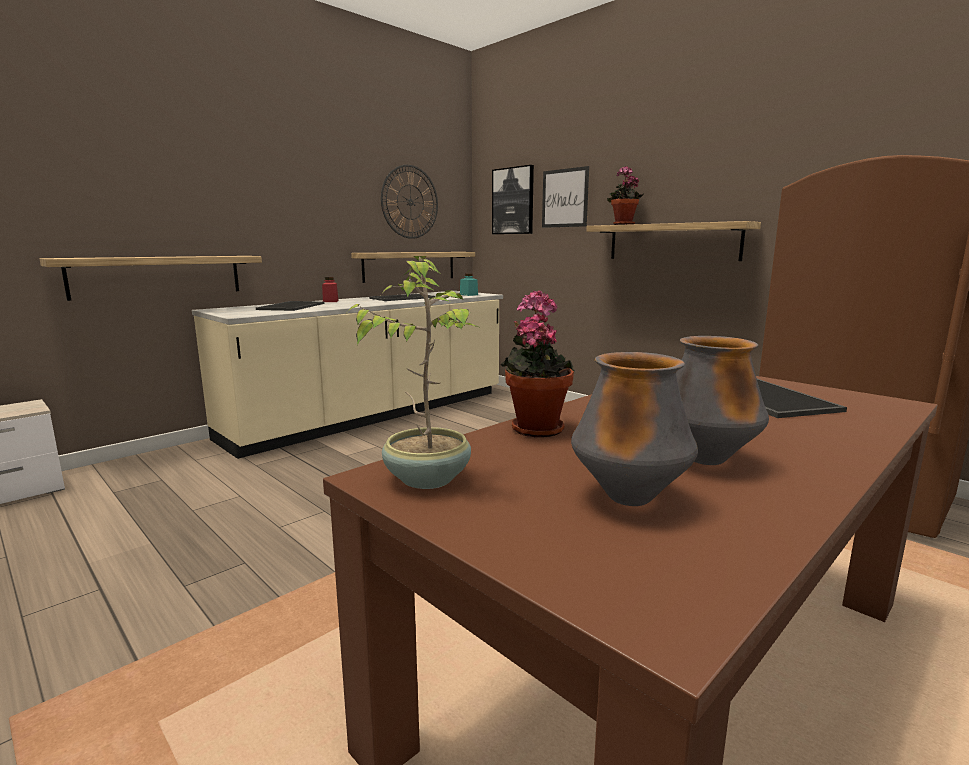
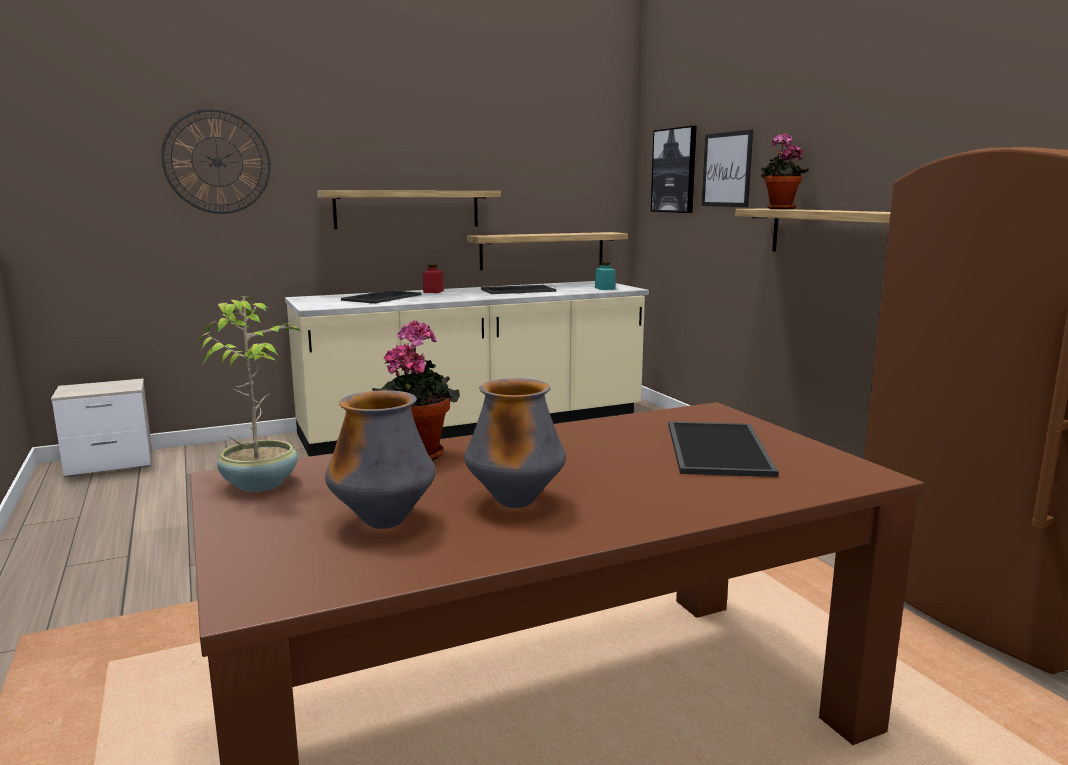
camera: 20 degrees right, 0 degrees up
(158, 276) = (254, 262): shelf -> shelf (407, 209)
(410, 202) = (546, 173): wall clock -> wall clock (217, 161)

